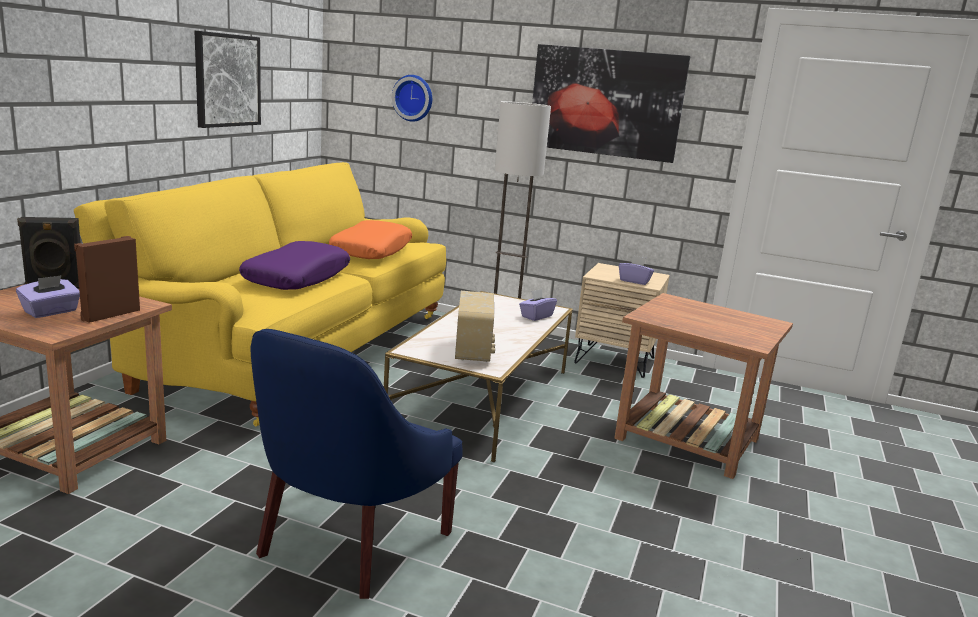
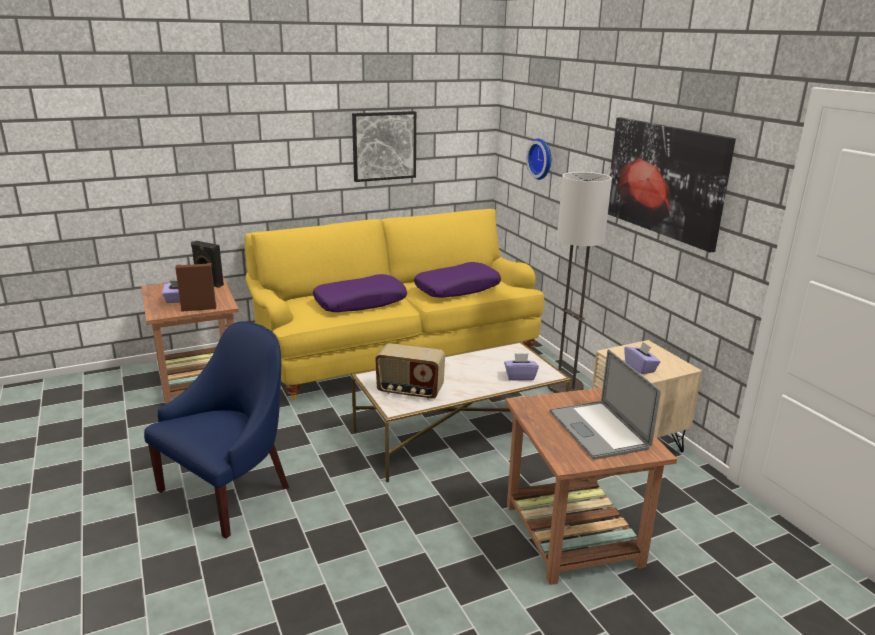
camera: 45 degrees right, 5 degrees up
(347, 542) = (230, 490): blue armchair -> blue armchair turned 150 degrees clockwise
(371, 251) = (457, 289): orange pillow -> purple pillow
(473, 351) = (410, 391): radio -> radio turned 60 degrees clockwise
(721, 319) = (598, 429): none -> laptop

